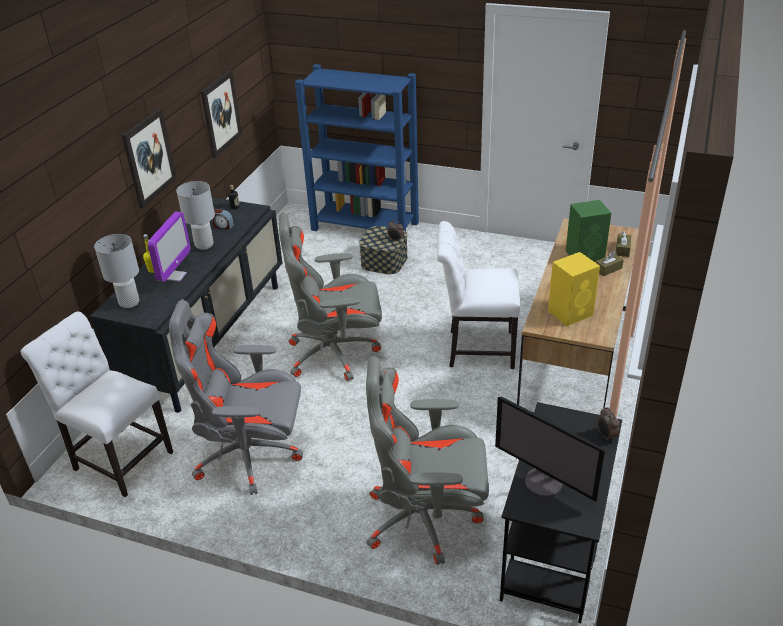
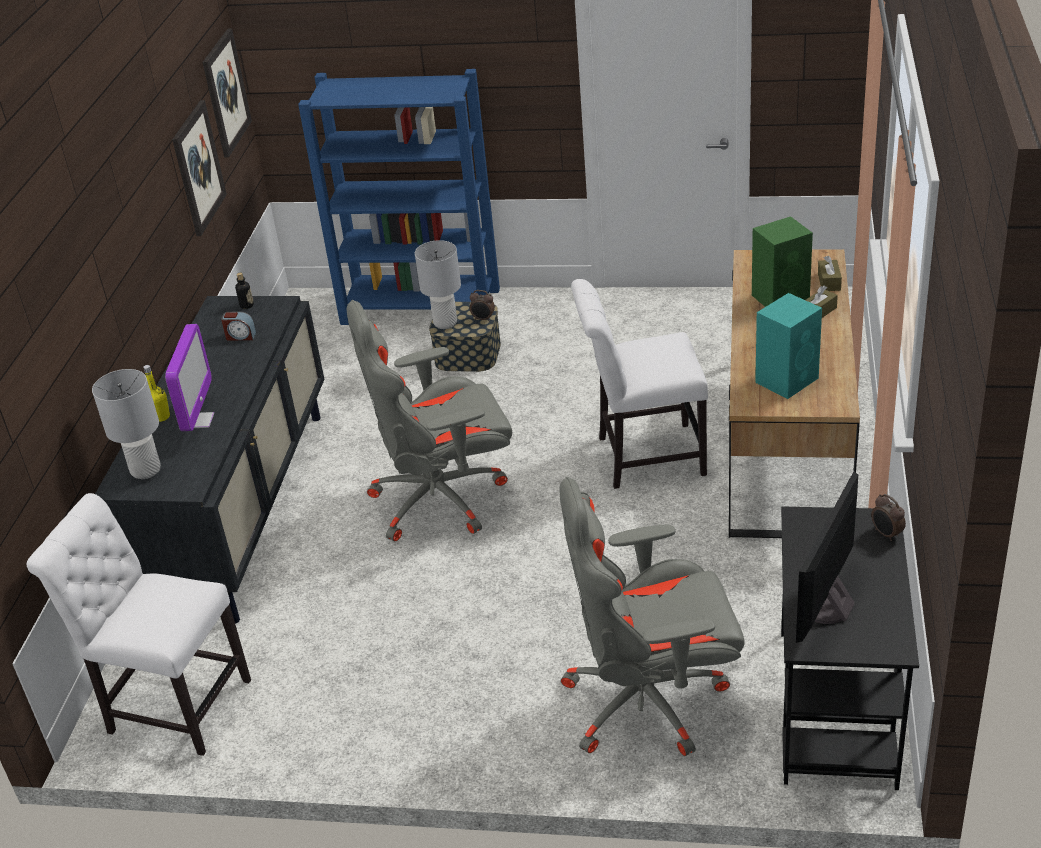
camera: 10 degrees left, 0 degrees up
(149, 158) = (127, 250): picture -> picture (225, 92)
(204, 246) = (224, 371): grey table lamp -> grey table lamp (445, 325)
(255, 457) = (376, 664): grey office chair -> none
(545, 482) = (826, 607): monitor -> monitor turned 90 degrees clockwise
(571, 312) = (788, 379): yellow speaker -> turquoise speaker

